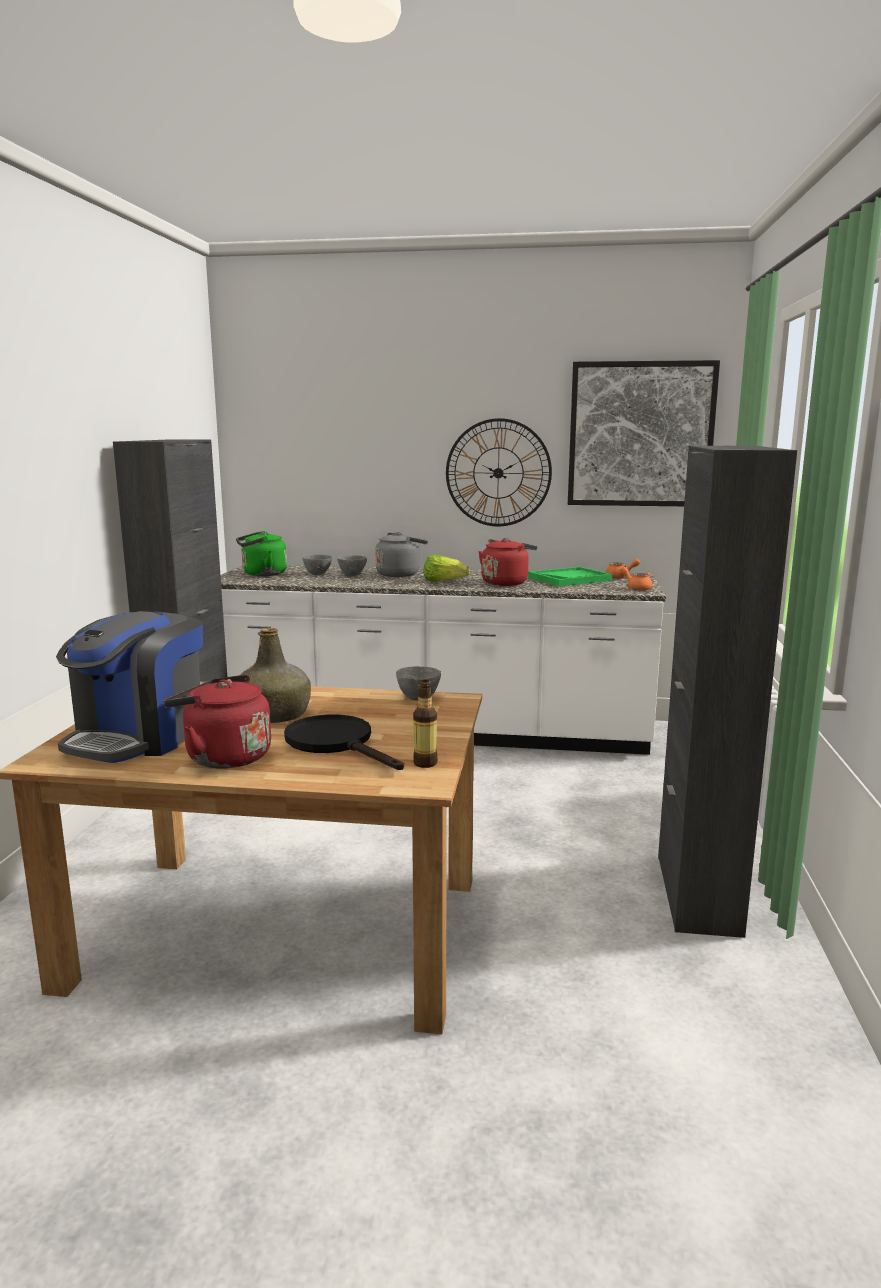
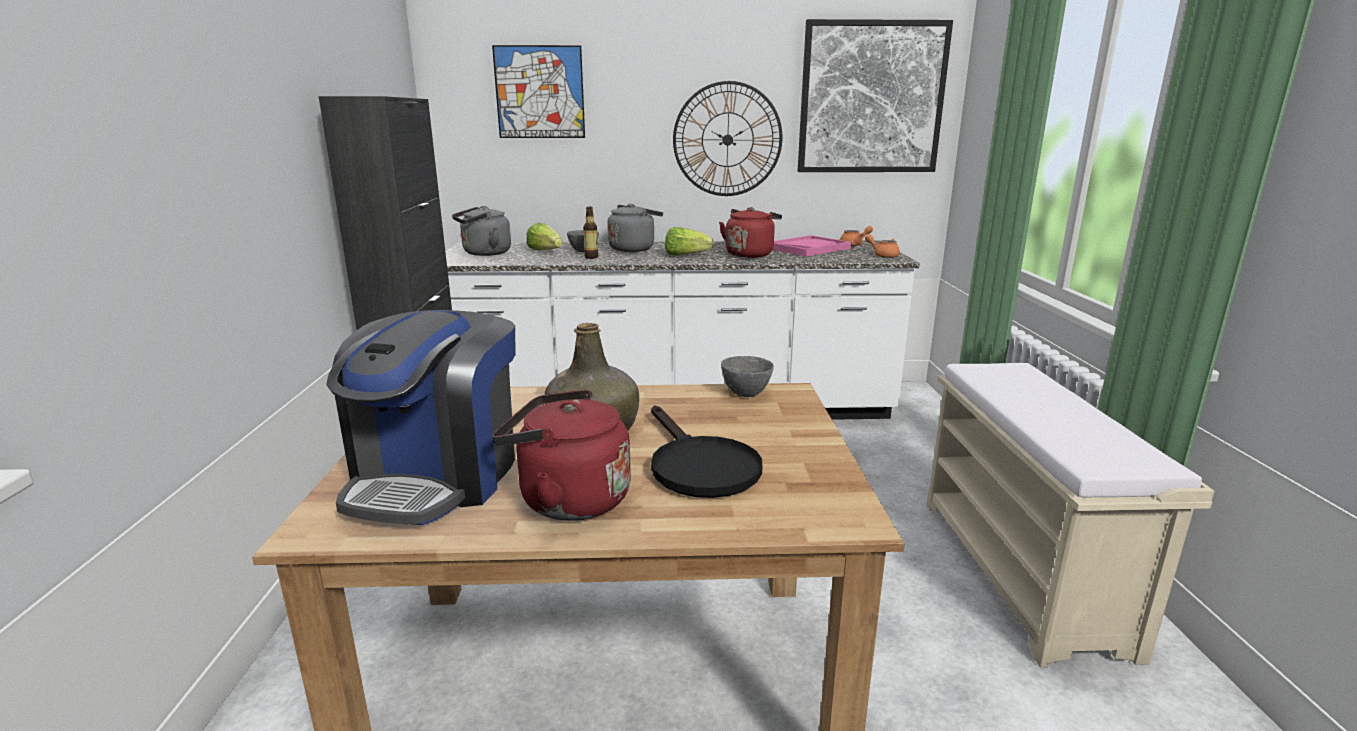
camera: 10 degrees left, 5 degrees up
(262, 574) = (484, 253): green kettle -> grey kettle
(318, 574) = (545, 251): grey bowl -> lettuce
(324, 429) = (539, 92): none -> picture
(337, 743) = (698, 466): black frying pan -> black frying pan turned 150 degrees counterclockwise
(425, 763) = (827, 487): bottle -> bottle (591, 257)
(569, 579) = (808, 248): green tray -> pink tray
(697, 894) = (1021, 573): black cabinet -> beige bench

